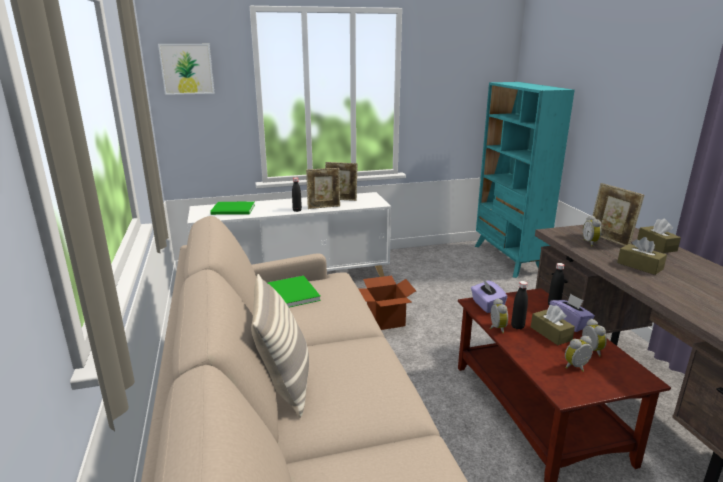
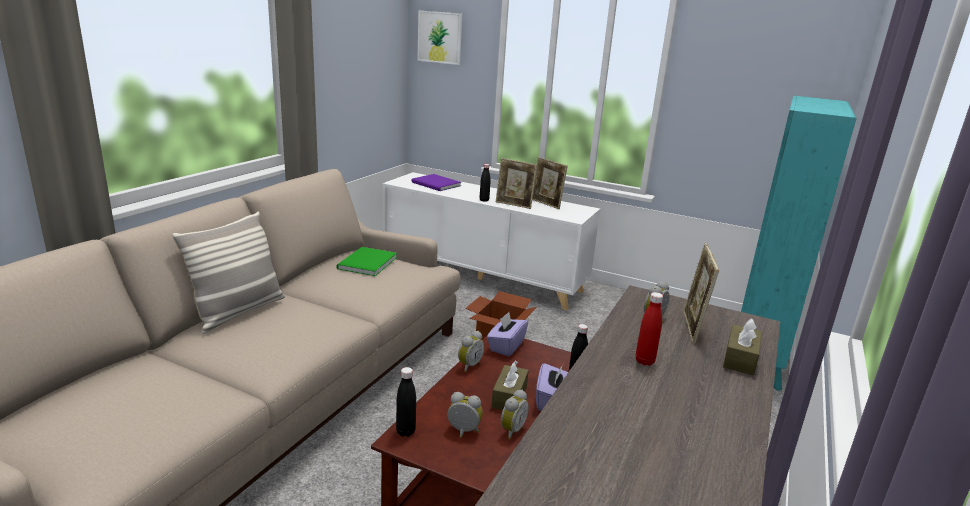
camera: 40 degrees right, 0 degrees up
(234, 210) = (436, 184): green book -> purple book
(517, 326) = (492, 375): black bottle -> black bottle (405, 431)
(639, 266) = (644, 361): brown tissue box -> red bottle

